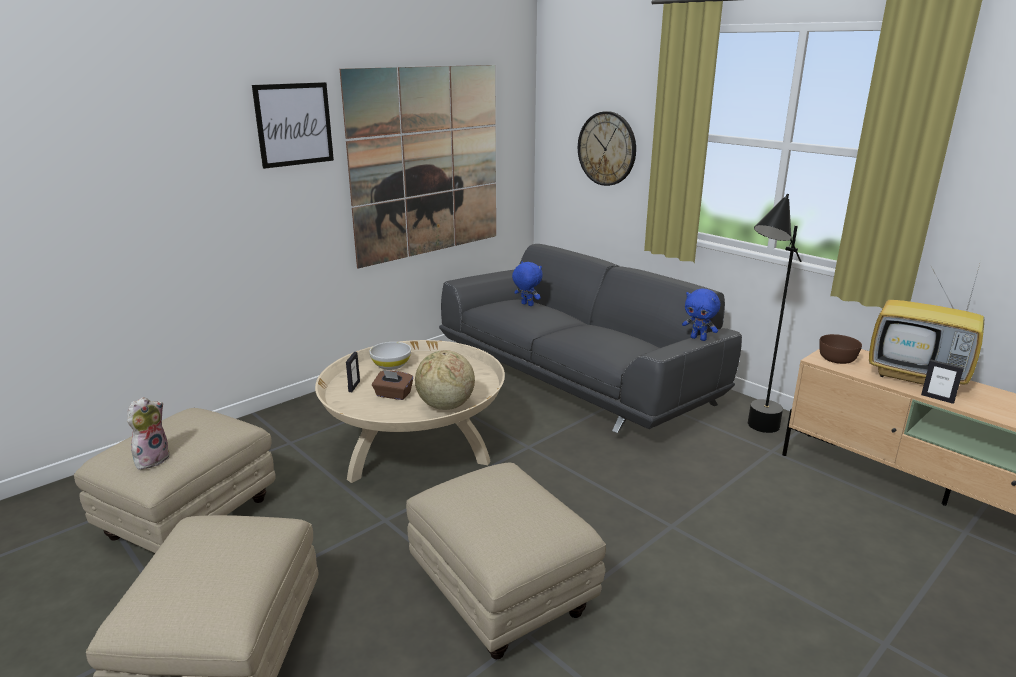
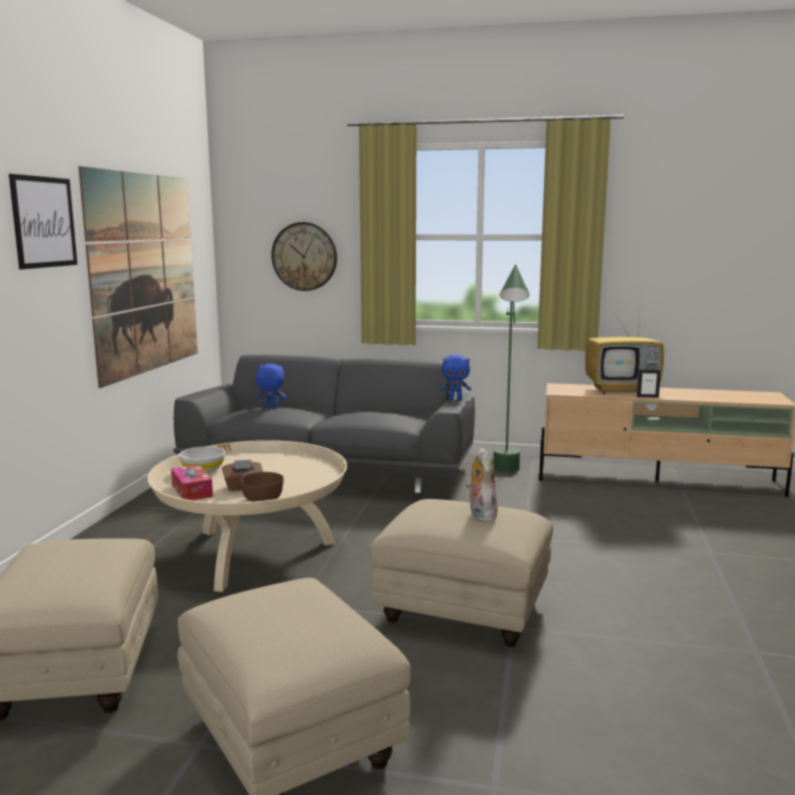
camera: 35 degrees left, 10 degrees down
(152, 459) = (74, 581): plush toy -> plush toy (480, 515)
(354, 386) = (192, 491): picture frame -> tissue box
(445, 406) = (306, 483): globe -> none
(753, 435) = (507, 475): black floor lamp -> green floor lamp
(837, 359) = (565, 390): brown bowl -> brown bowl (262, 498)

